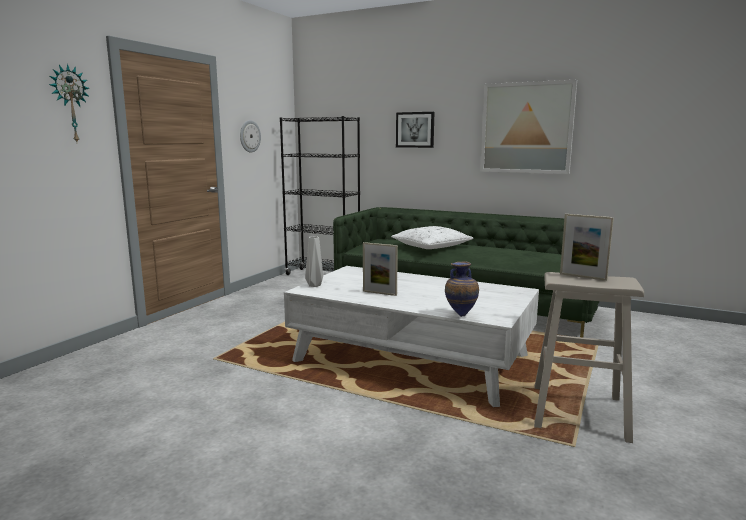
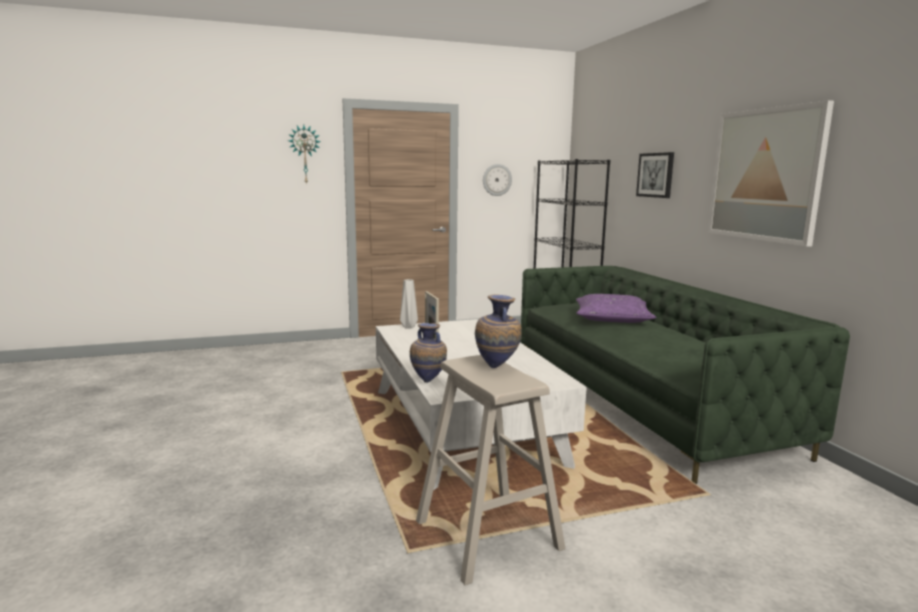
camera: 45 degrees right, 0 degrees up
(431, 246) = (612, 318): white pillow -> purple pillow
(582, 277) = (497, 367): picture frame -> vase

